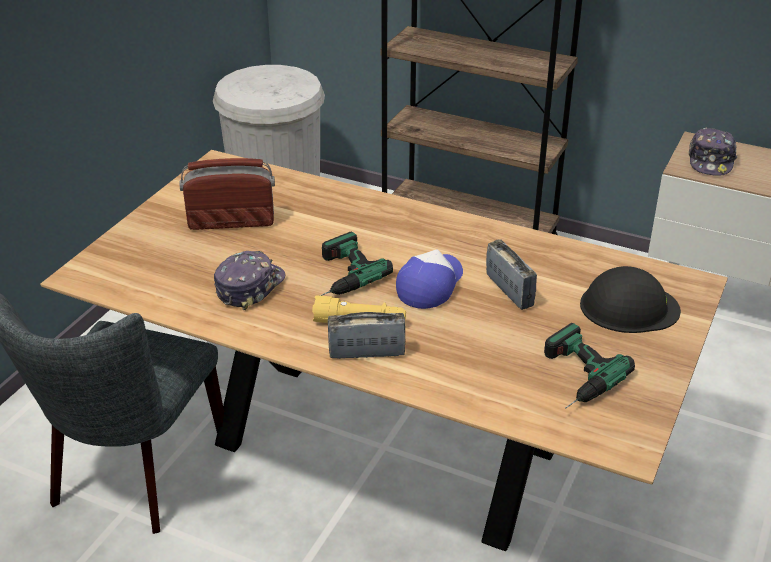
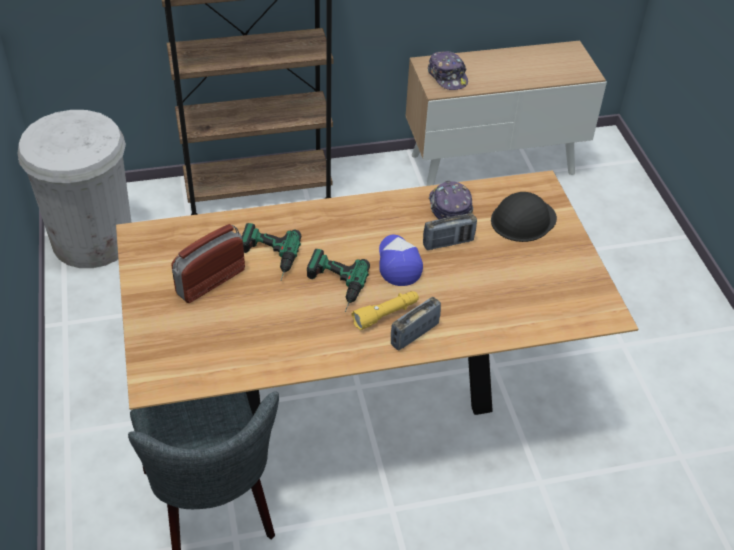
camera: 40 degrees left, 10 degrees up
(249, 287) = (286, 327): cap -> cap (449, 207)
(509, 291) = (448, 243): radio -> radio turned 135 degrees clockwise
(572, 376) = (540, 285): power drill -> power drill (267, 258)

